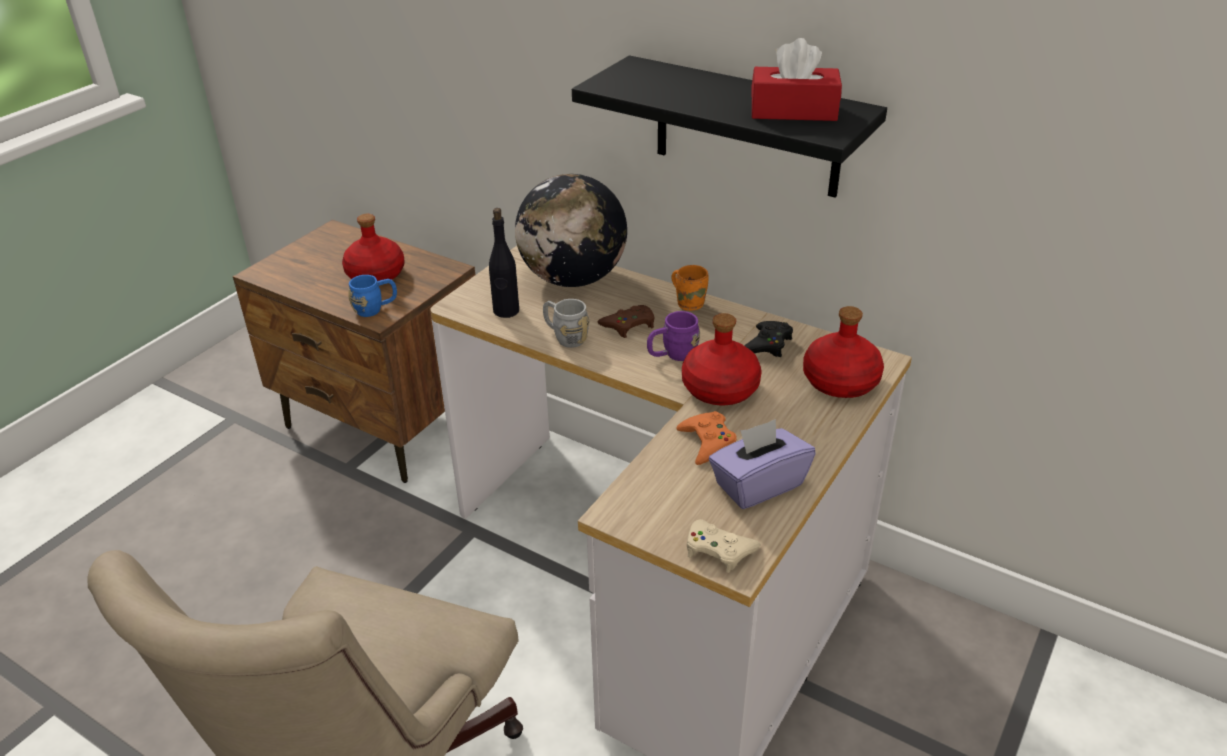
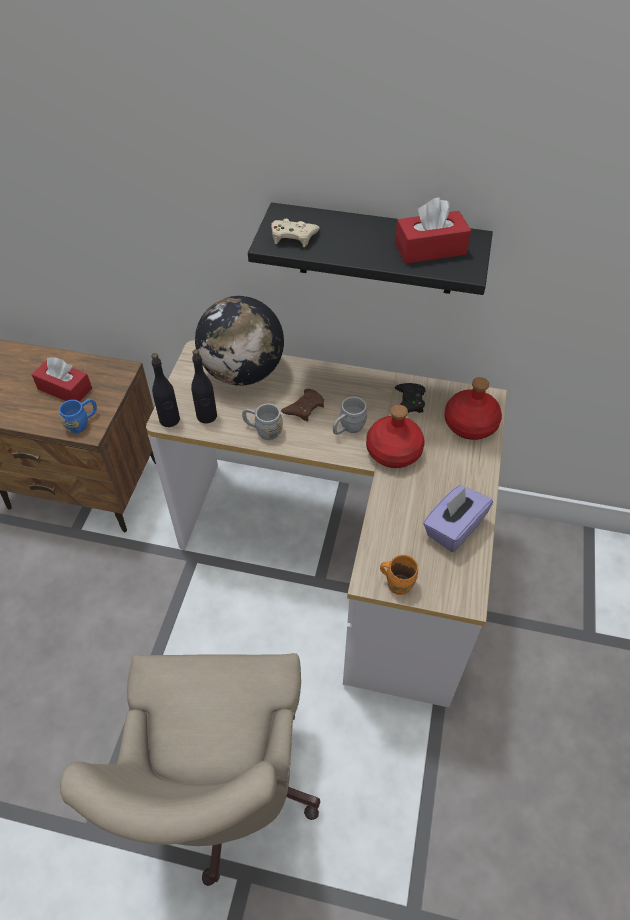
camera: 20 degrees left, 15 degrees up
(375, 275) = (65, 389): red bottle -> red tissue box
(461, 306) = (169, 420): none -> black bottle
(672, 355) = (348, 428): purple mug -> grey mug
(690, 303) = (339, 376): orange mug -> orange mug (398, 583)
(707, 442) = (405, 501): orange game controller -> none
(719, 550) = (451, 590): beige game controller -> beige game controller (293, 236)

